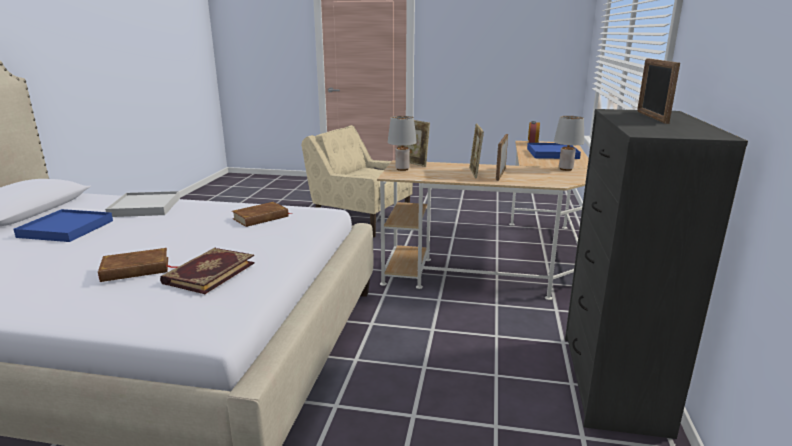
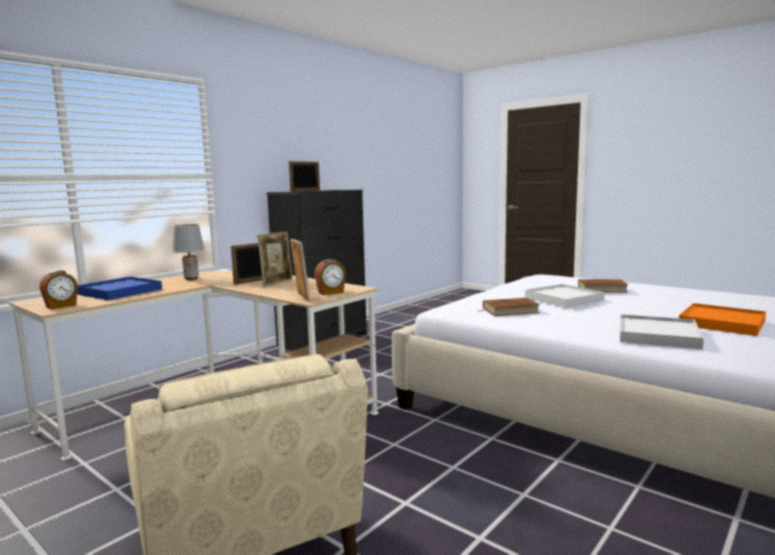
camera: 150 degrees left, 10 degrees down
(66, 229) = (721, 323): blue tray -> orange tray
(201, 243) = (563, 299): none -> white tray
(208, 273) = (550, 284): book -> none
(402, 169) = (331, 292): grey table lamp -> alarm clock

